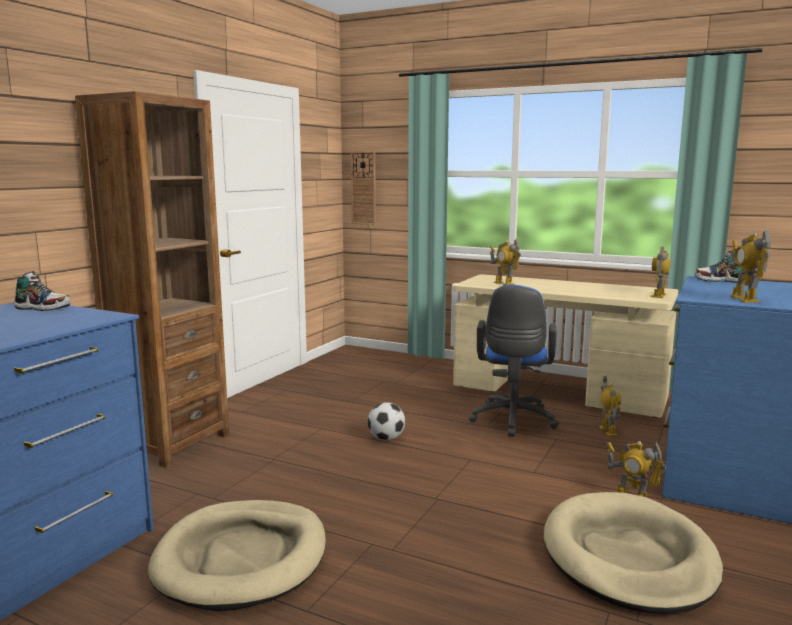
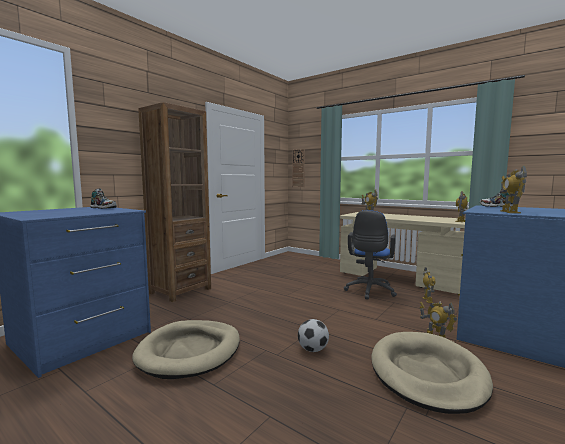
camera: 10 degrees right, 5 degrees down
(386, 439) = (294, 296): football -> football (313, 350)

